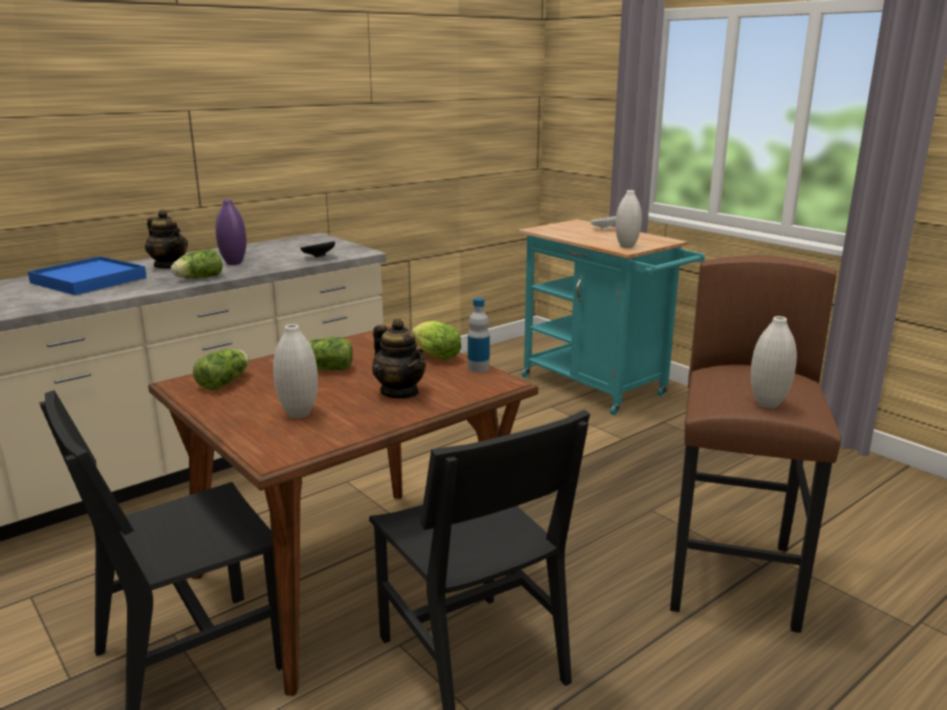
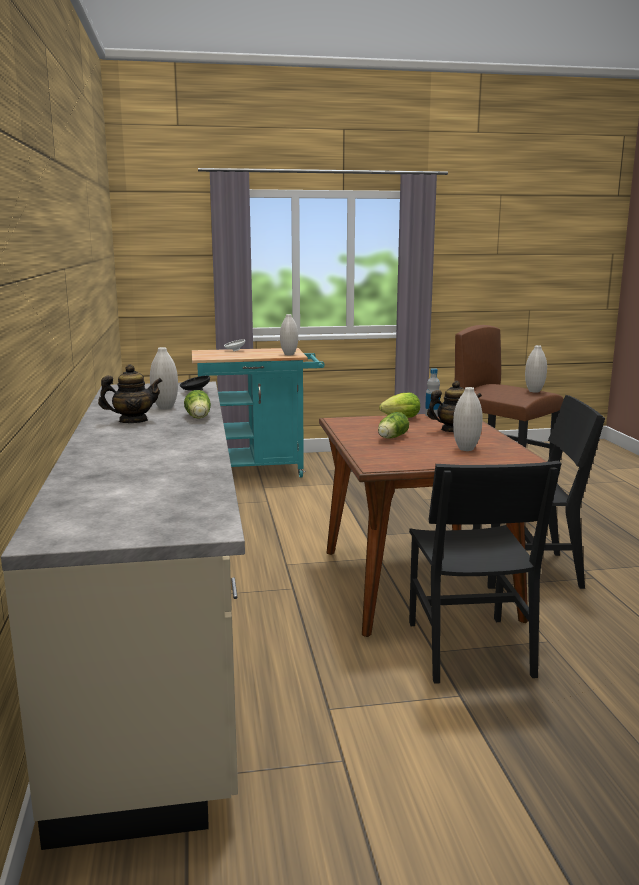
camera: 60 degrees left, 5 degrees down
(89, 280) = (133, 441): blue tray -> none
(226, 382) = (386, 457): lettuce -> none
(234, 263) = (165, 408): purple vase -> white vase

